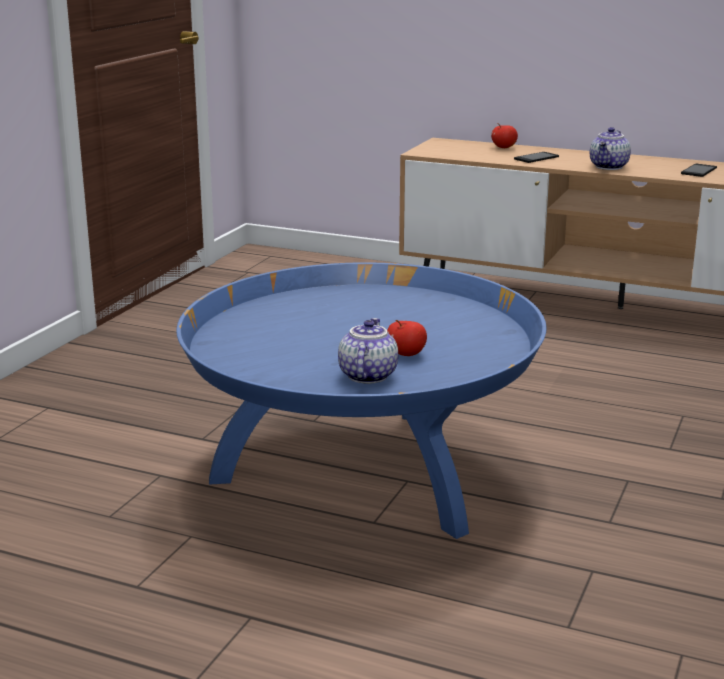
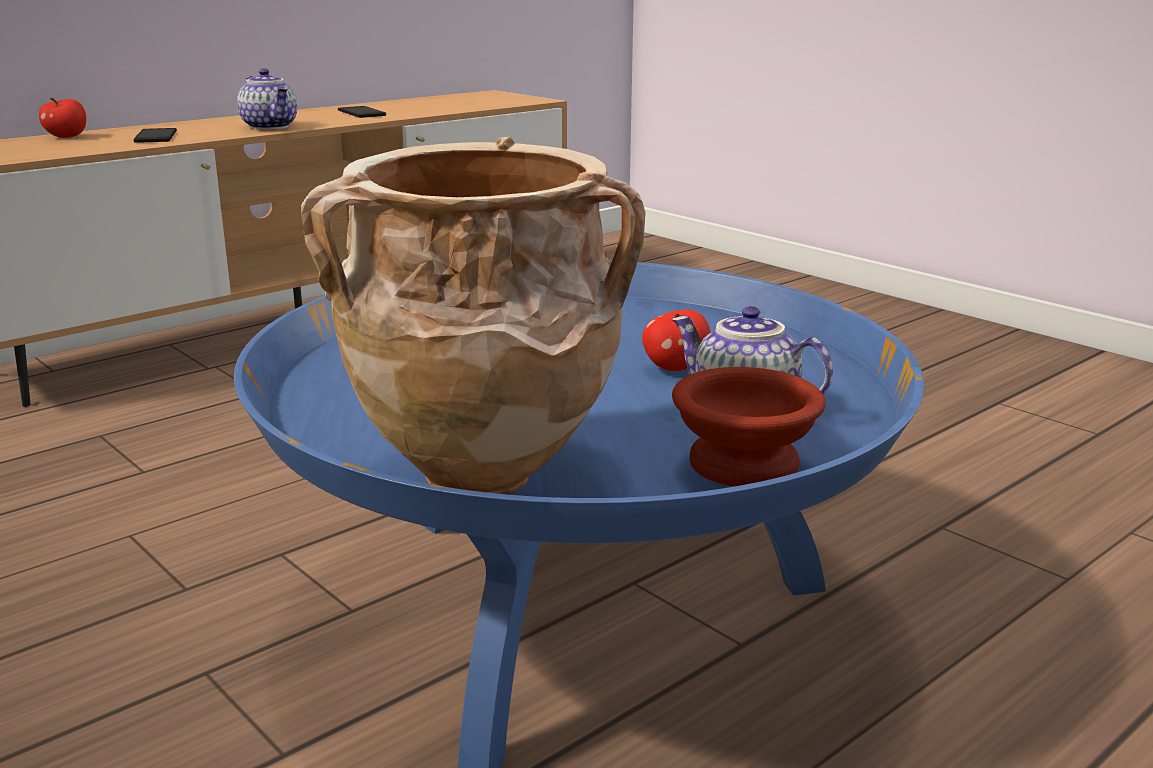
camera: 65 degrees left, 0 degrees up
(235, 342) = (485, 475): none -> beige vase
(287, 383) = (748, 464): none -> brown bowl

